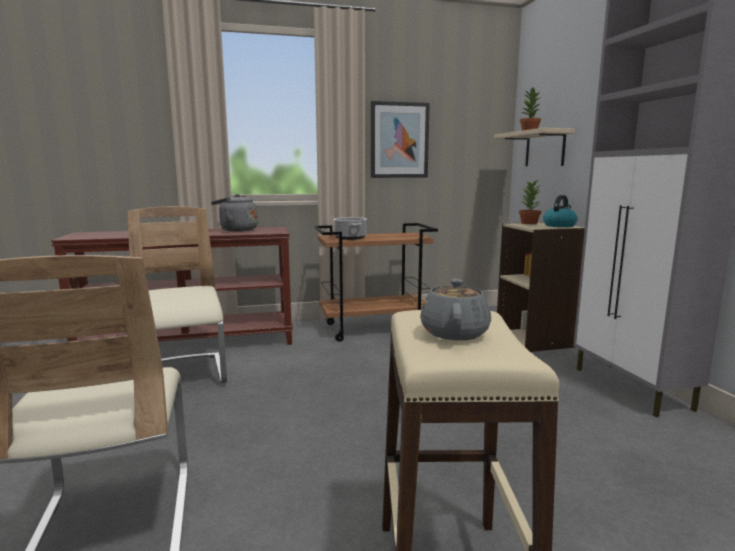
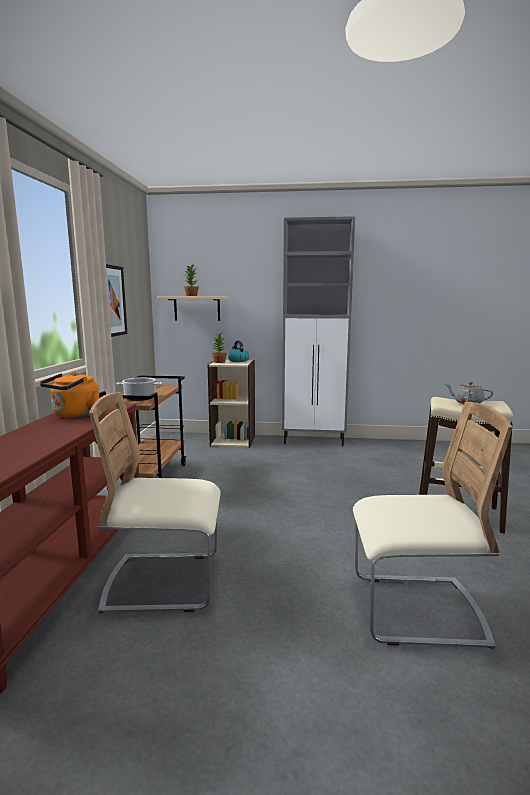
camera: 70 degrees left, 0 degrees up
(236, 230) = (74, 415): grey kettle -> orange kettle

